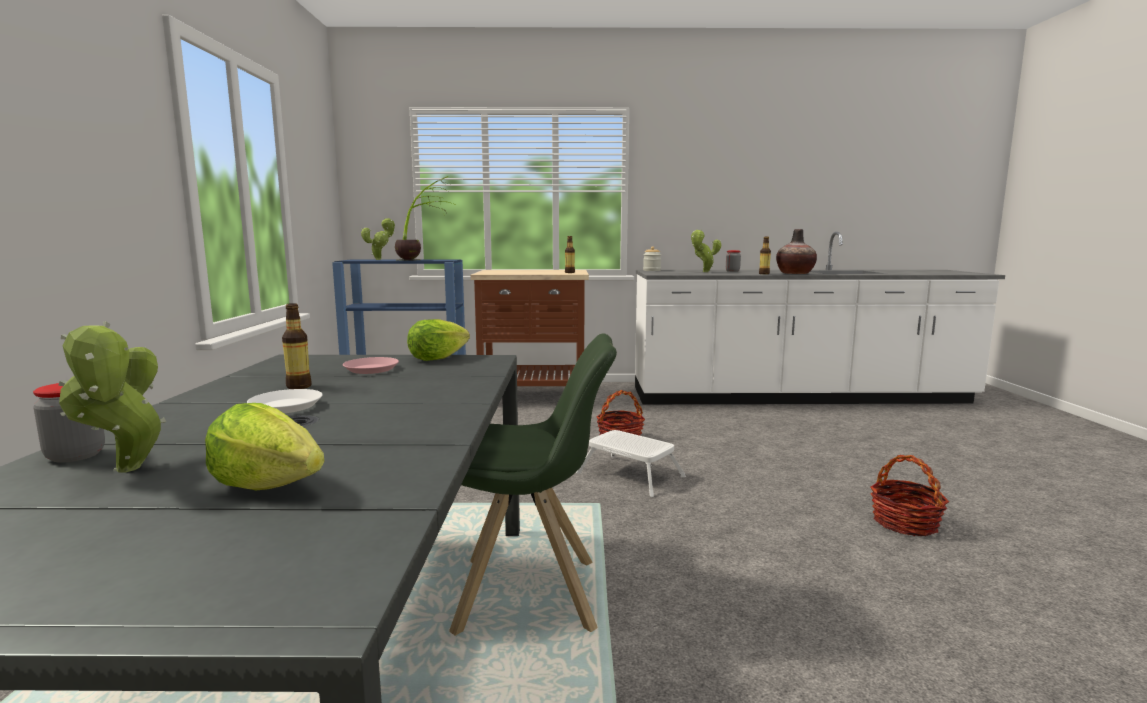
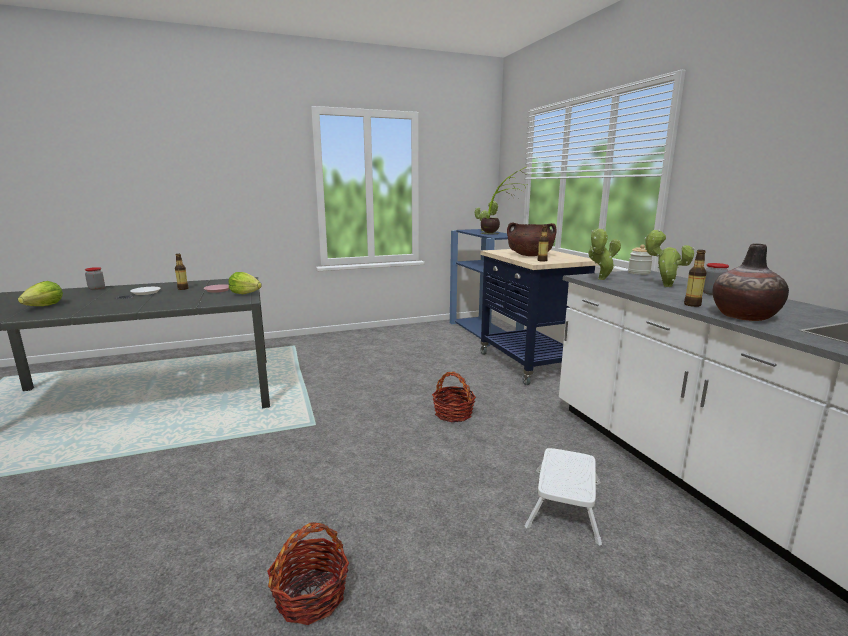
camera: 70 degrees right, 5 degrees up
(127, 471) = (74, 295): potted plant -> potted plant (600, 279)
(529, 594) = (198, 424): green chair -> none
(533, 397) = (529, 365): brown cart -> blue cart
(535, 272) = (530, 255): none -> brown cooking pot
(630, 475) = (374, 428): white step ladder -> white step ladder (564, 503)

